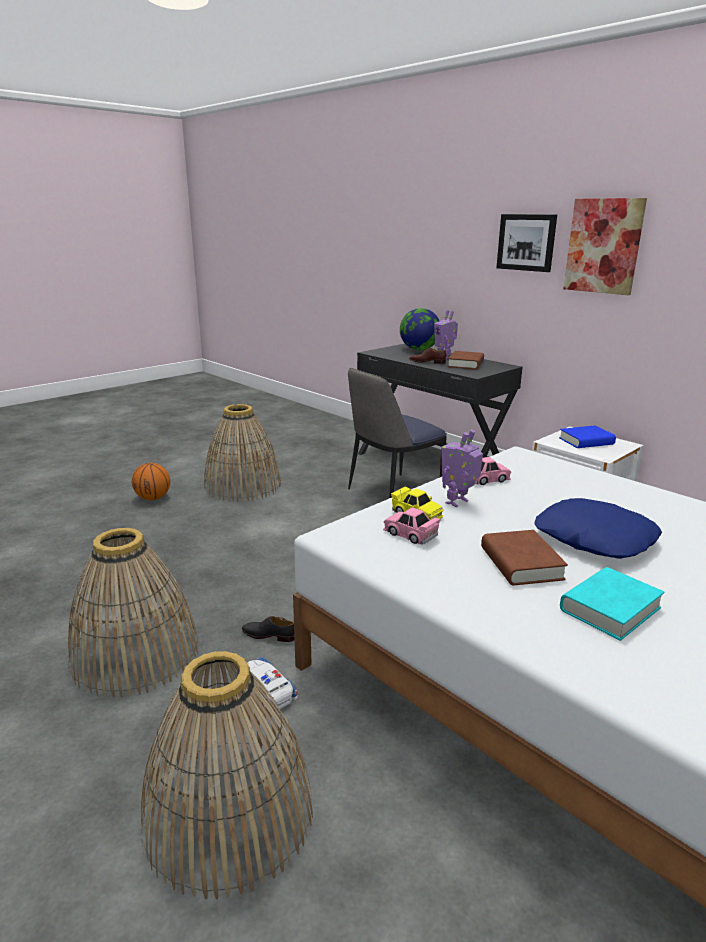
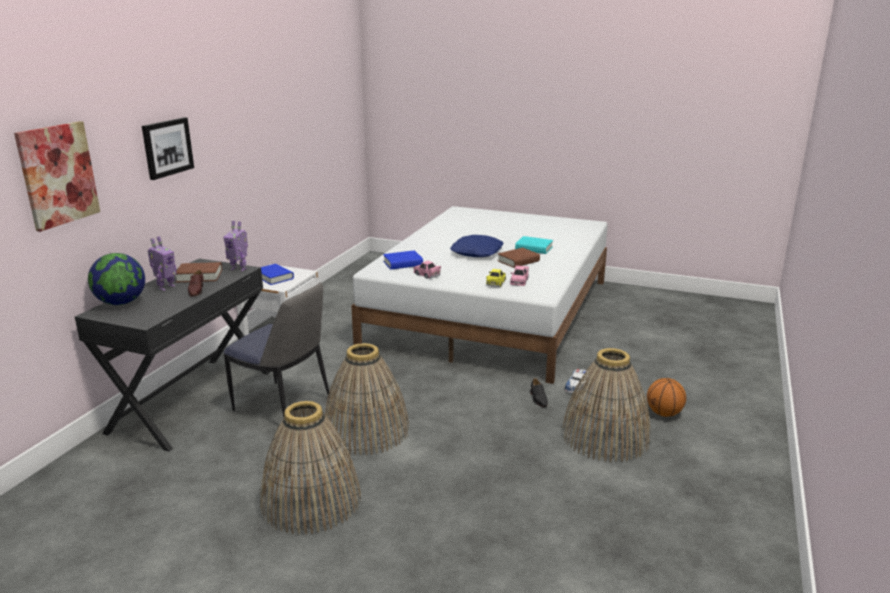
camera: 115 degrees left, 0 degrees up
(153, 498) = (386, 556): basketball -> basketball (664, 413)
(229, 814) = (647, 372): basket -> basket (366, 430)
(458, 502) = (468, 277): toy robot -> toy robot (239, 268)
(546, 474) = (403, 263): none -> blue book
(603, 246) = (218, 135): picture -> picture (58, 175)

